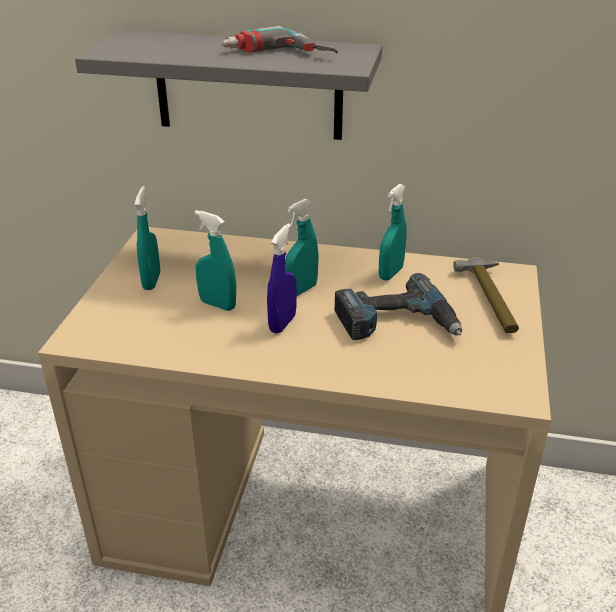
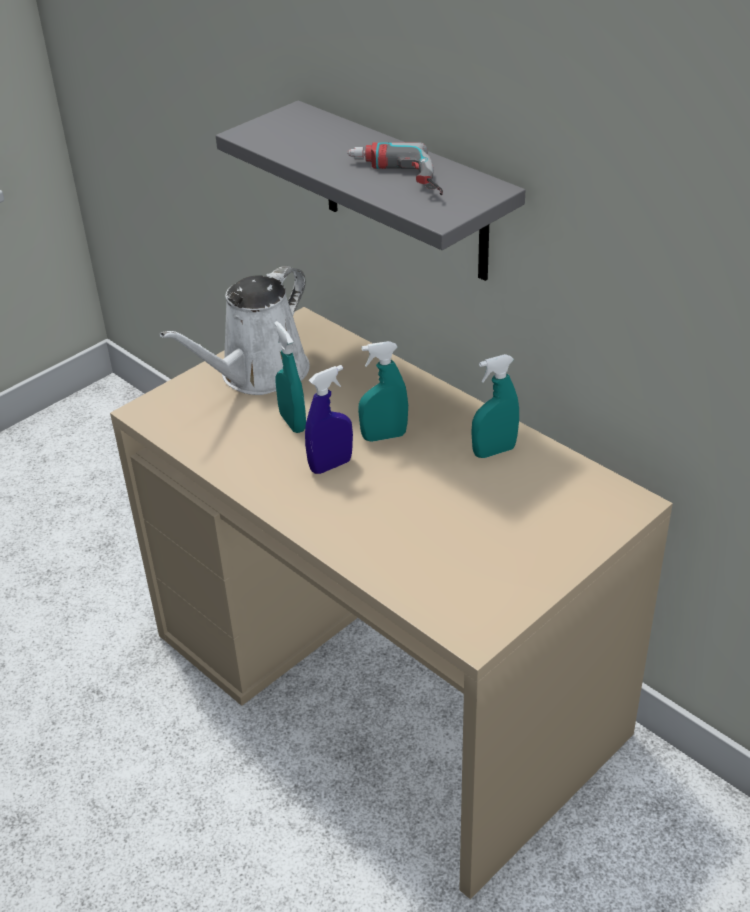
camera: 35 degrees right, 5 degrees up
(151, 281) = (258, 375): turquoise spray bottle -> white watering can
(396, 322) = (439, 508): power drill -> none
(490, 300) = (566, 523): hammer -> none

